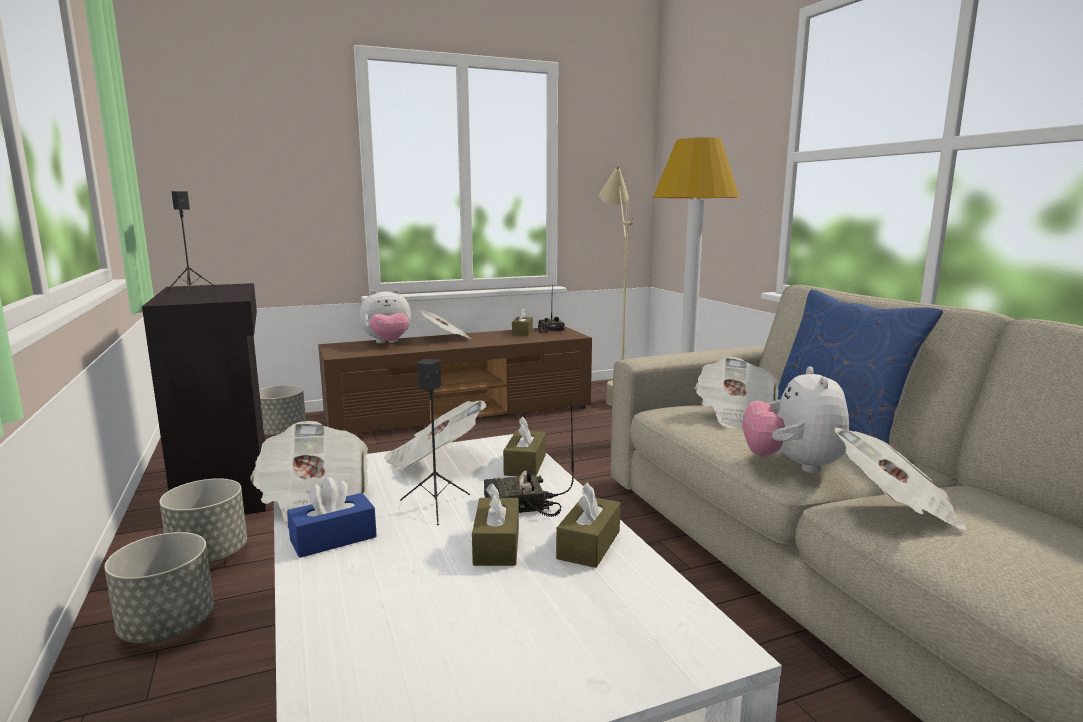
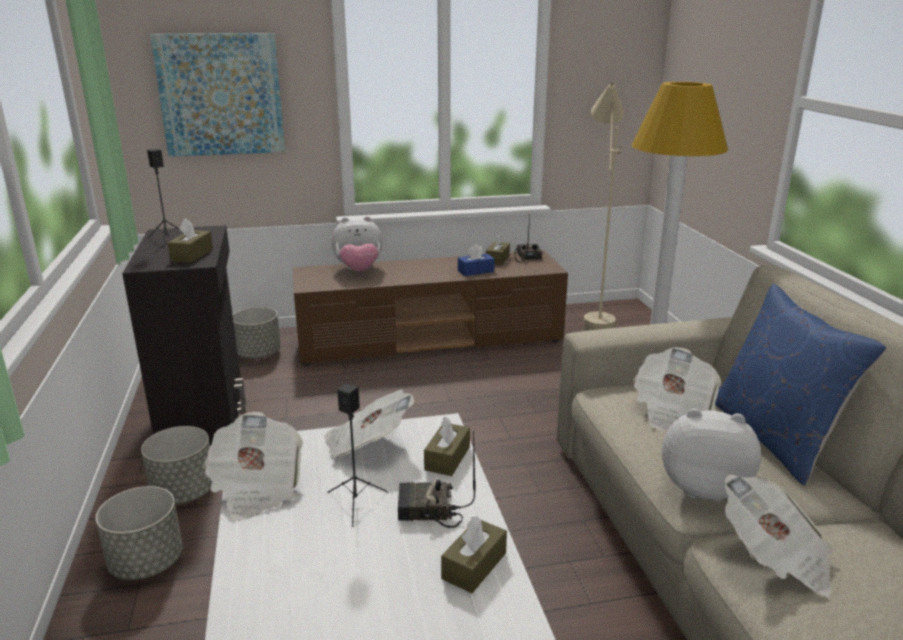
camera: 10 degrees right, 10 degrees up
(244, 171) = (221, 95): none -> picture
(333, 539) = (264, 532): blue tissue box -> blue tissue box (475, 271)
(445, 338) = (416, 265): newspaper -> none
(497, 545) = (395, 556): brown tissue box -> brown tissue box (192, 255)
(793, 466) = (702, 487): plush toy -> plush toy turned 90 degrees clockwise

